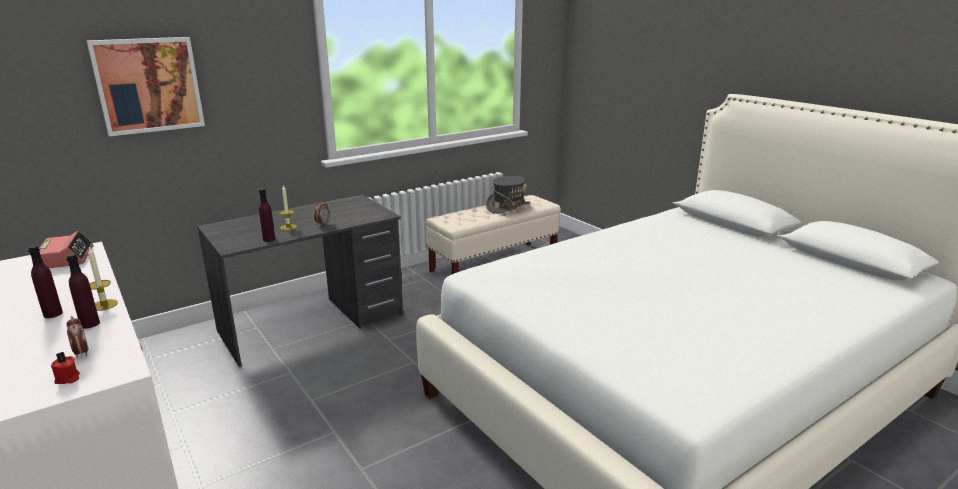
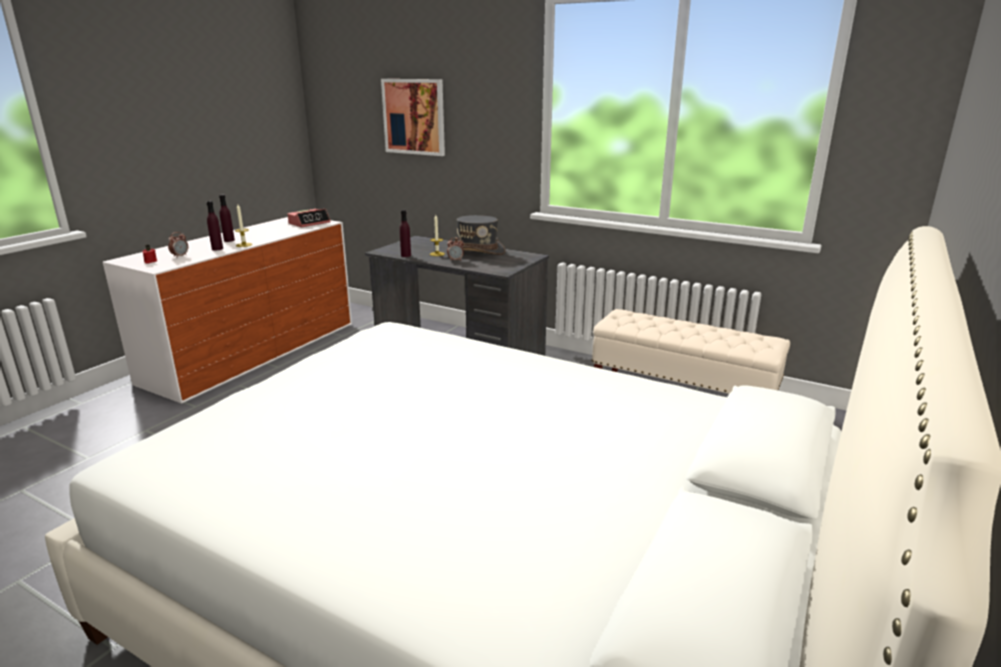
camera: 65 degrees right, 0 degrees up
(508, 207) = (710, 334): grey hat -> grey hat (477, 251)

